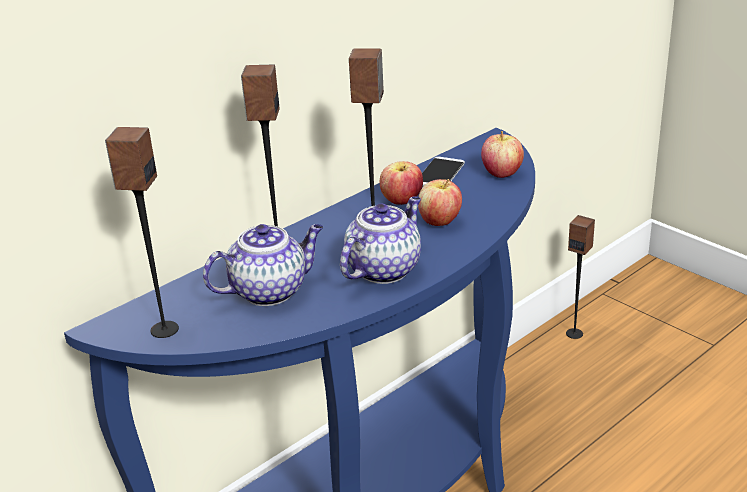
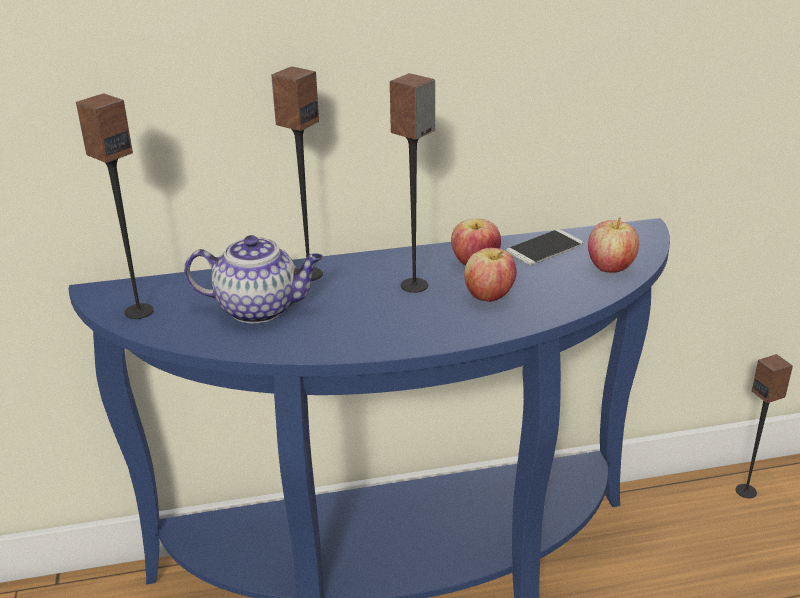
camera: 30 degrees right, 0 degrees up
(384, 269) = (381, 325): teapot -> none

